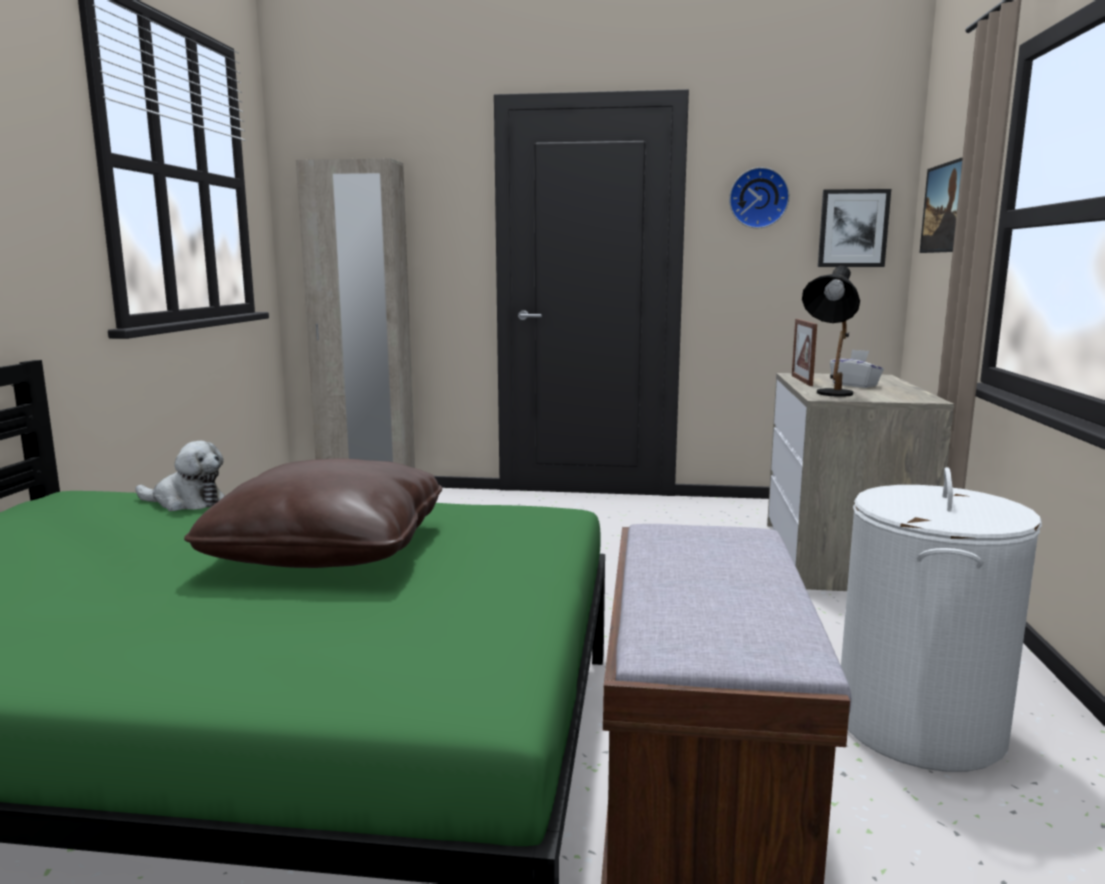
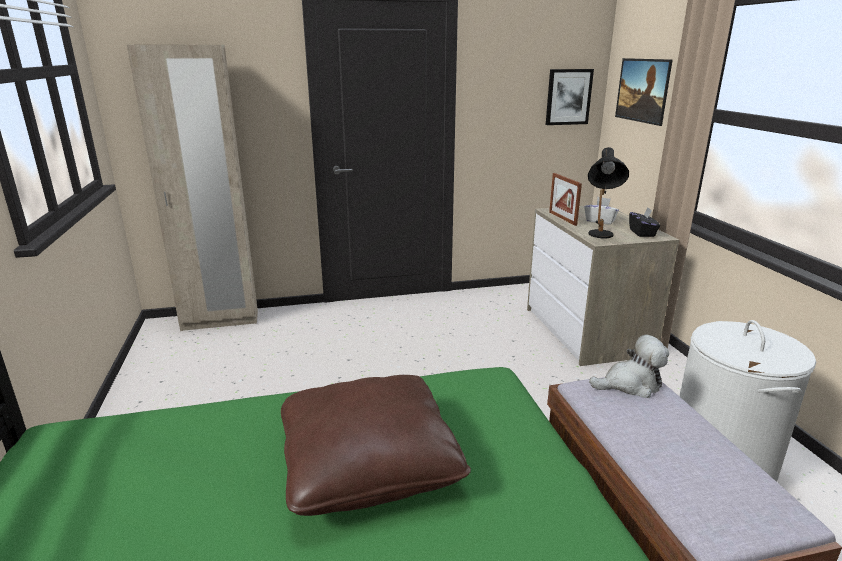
camera: 20 degrees left, 10 degrees up
(185, 502) = (182, 423): plush toy -> plush toy (630, 384)
(758, 198) = (507, 75): wall clock -> none
(903, 396) = (642, 233): none -> black tissue box

